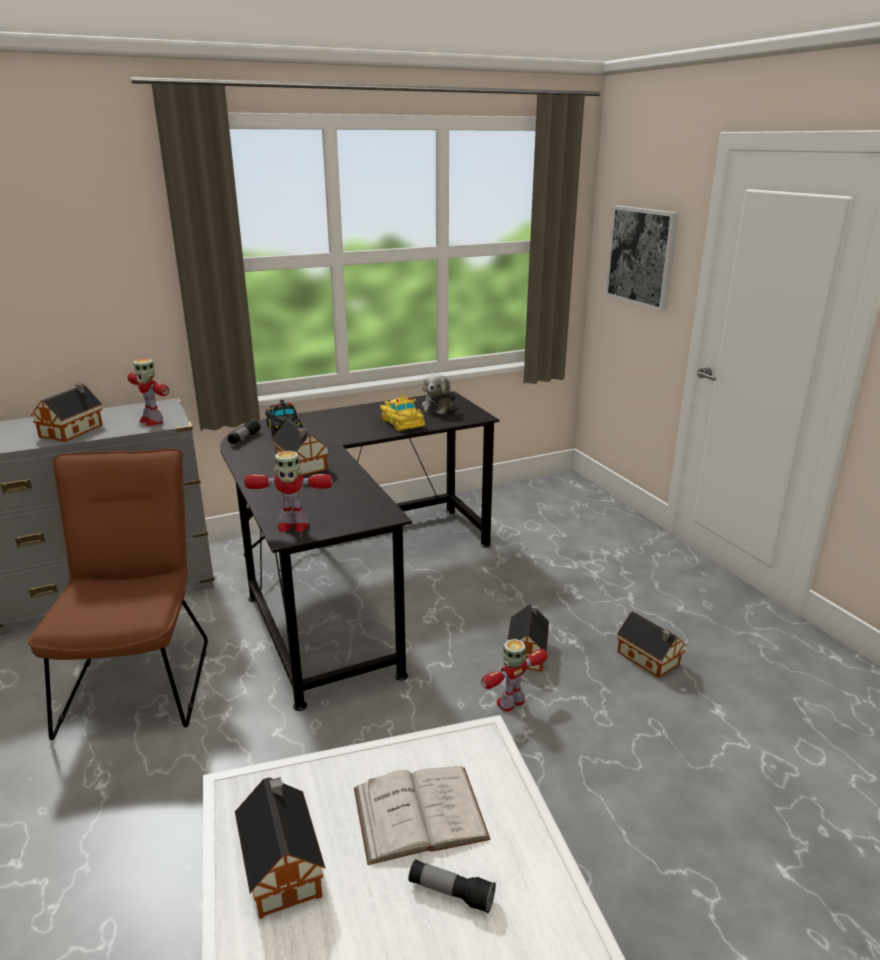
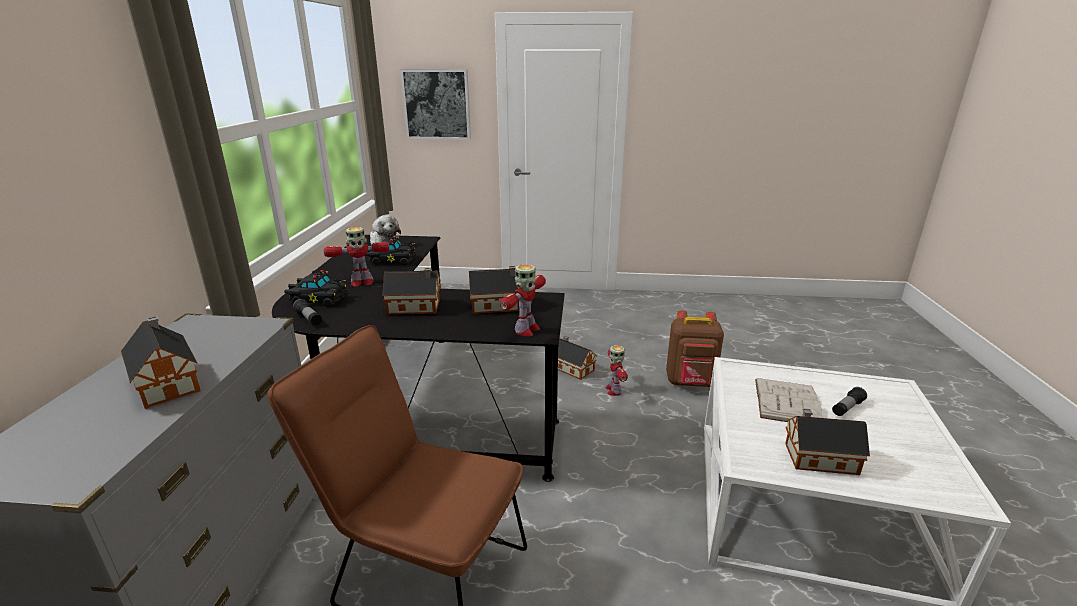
camera: 60 degrees left, 0 degrees up
(152, 421) = (235, 334): toy robot -> toy robot (361, 282)
(402, 422) = (391, 260): yellow toy car -> black toy car
(607, 774) = (690, 382): none -> brown backpack
(650, 659) = (612, 336): toy house -> toy house (498, 305)

